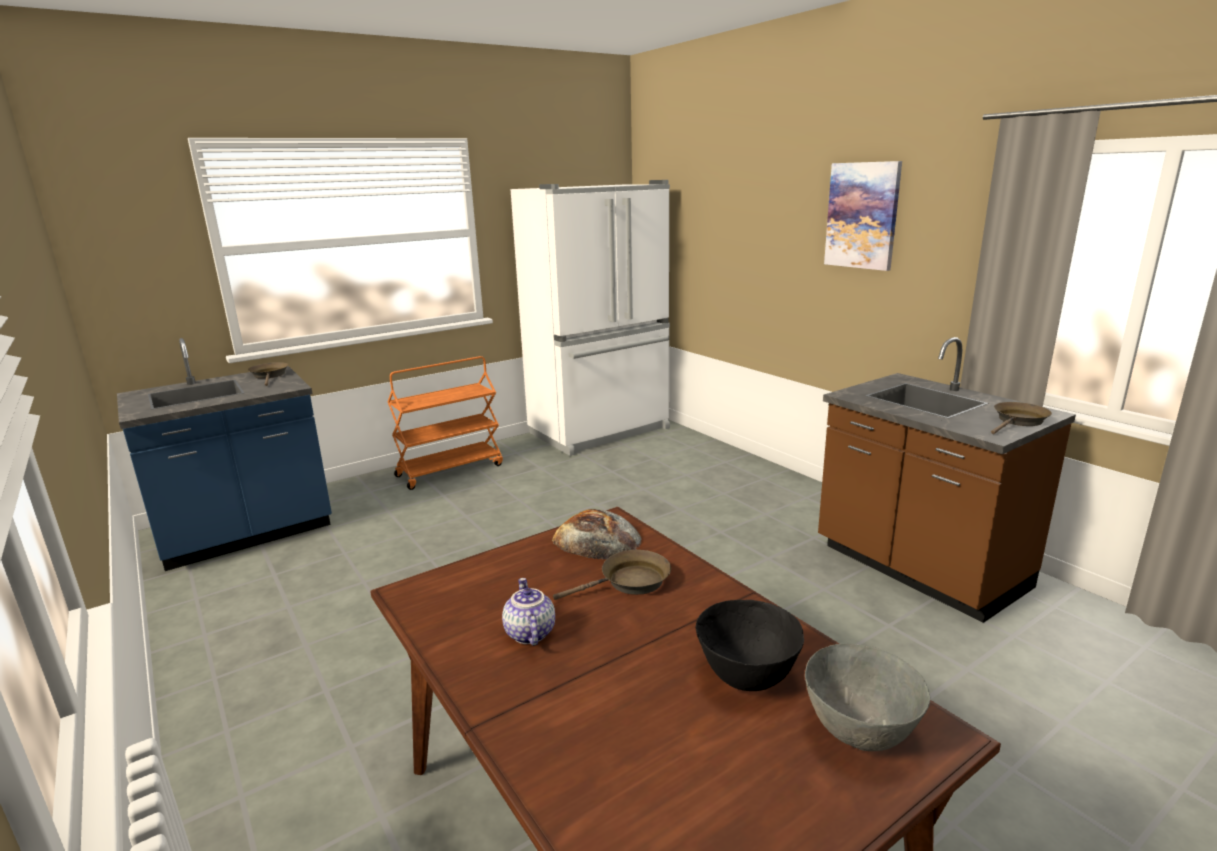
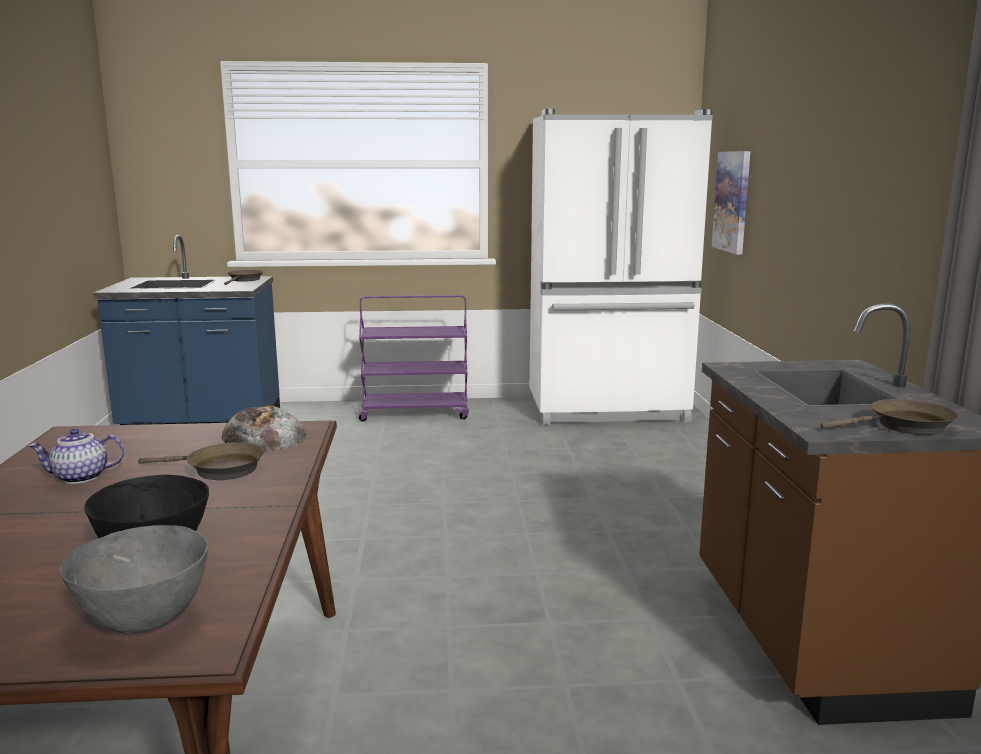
camera: 30 degrees right, 5 degrees down
(450, 470) = (415, 413): orange cart -> purple cart
(528, 633) = (80, 478): teapot -> teapot turned 120 degrees counterclockwise
(862, 215) = (867, 141): picture -> picture (732, 201)

